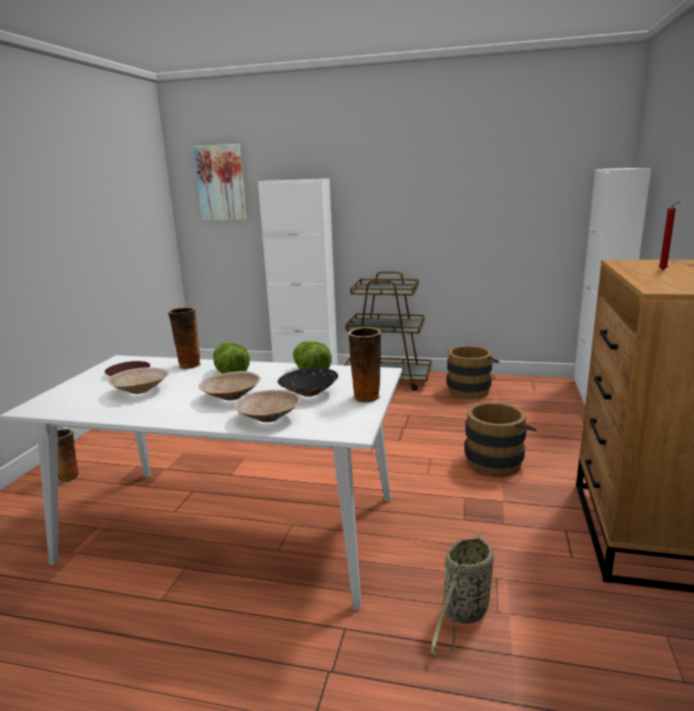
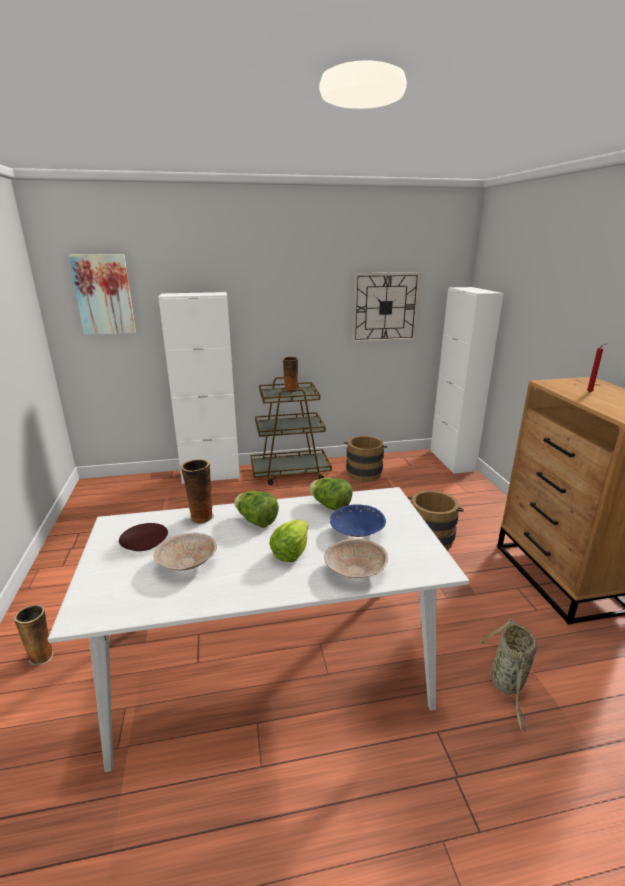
camera: 25 degrees left, 5 degrees up
(230, 397) = (291, 552): beige bowl -> lettuce
(308, 393) = (356, 532): black bowl -> blue bowl
(366, 398) = (409, 528): vase -> vase (291, 391)
(511, 195) = (385, 307): none -> wall clock

